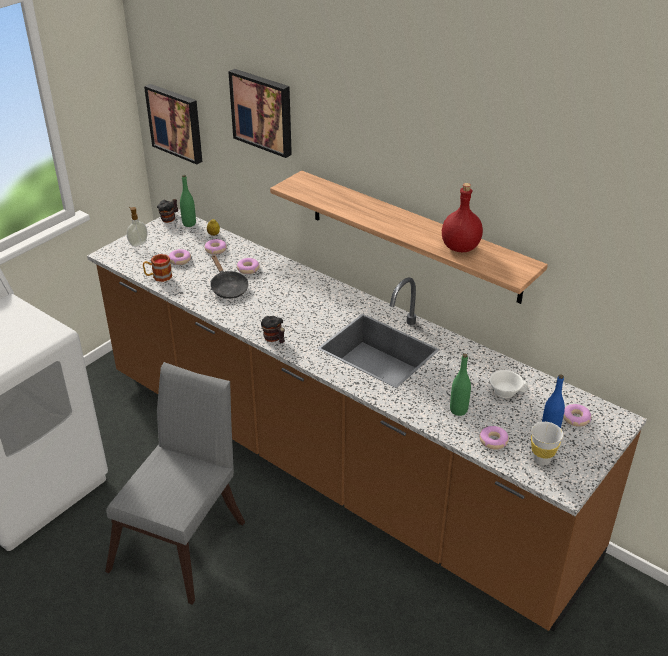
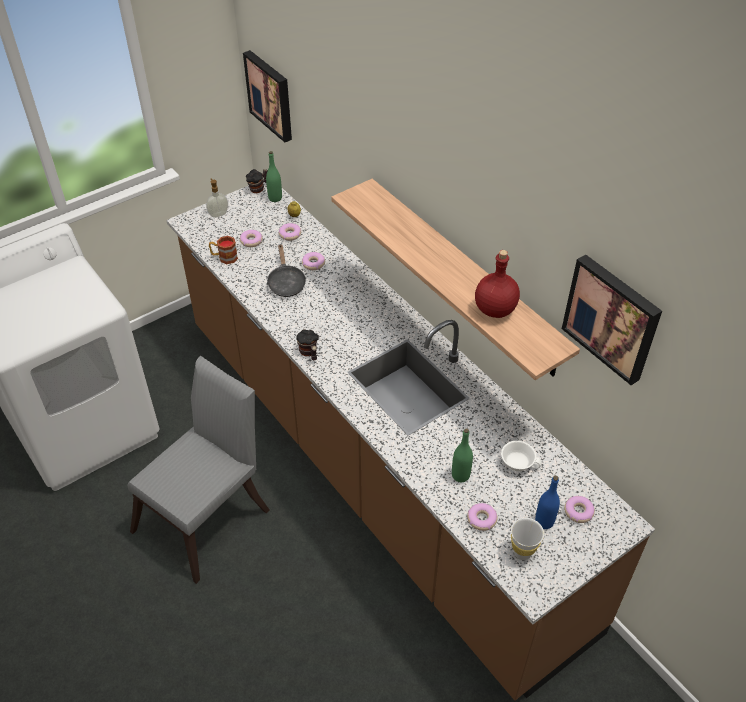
camera: 15 degrees right, 10 degrees up
(263, 111) = (341, 110): picture -> picture (612, 317)

